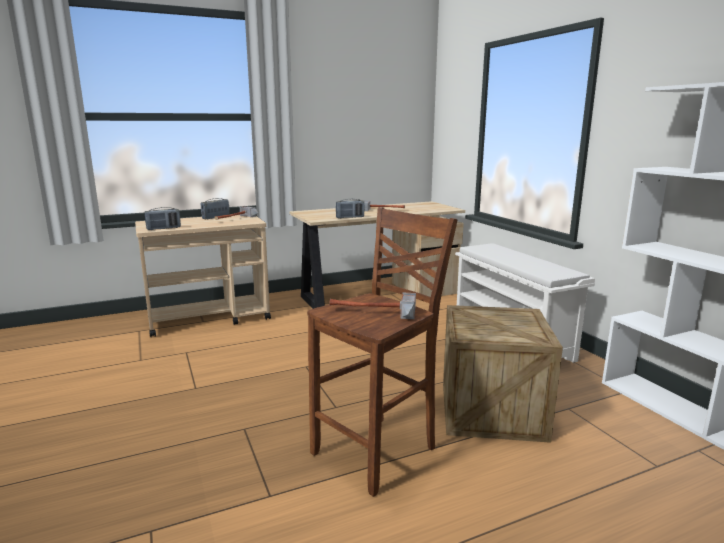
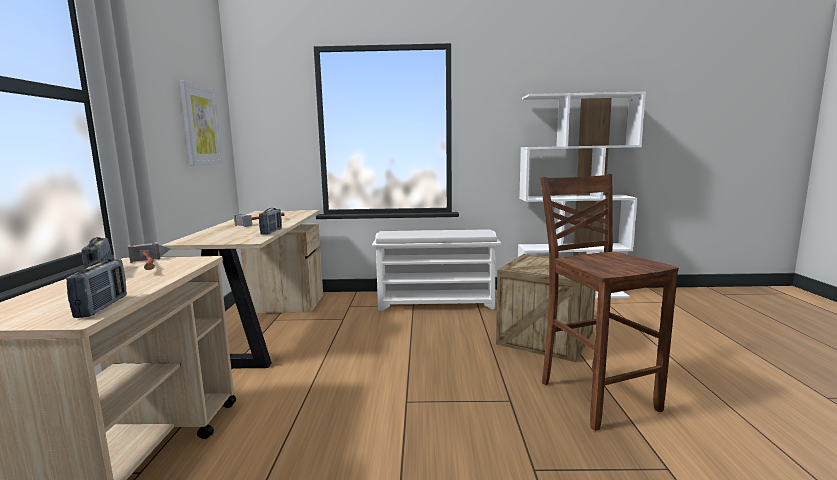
camera: 65 degrees left, 5 degrees down
(371, 314) = (616, 263): hammer -> none
(383, 126) = (200, 125): none -> picture

